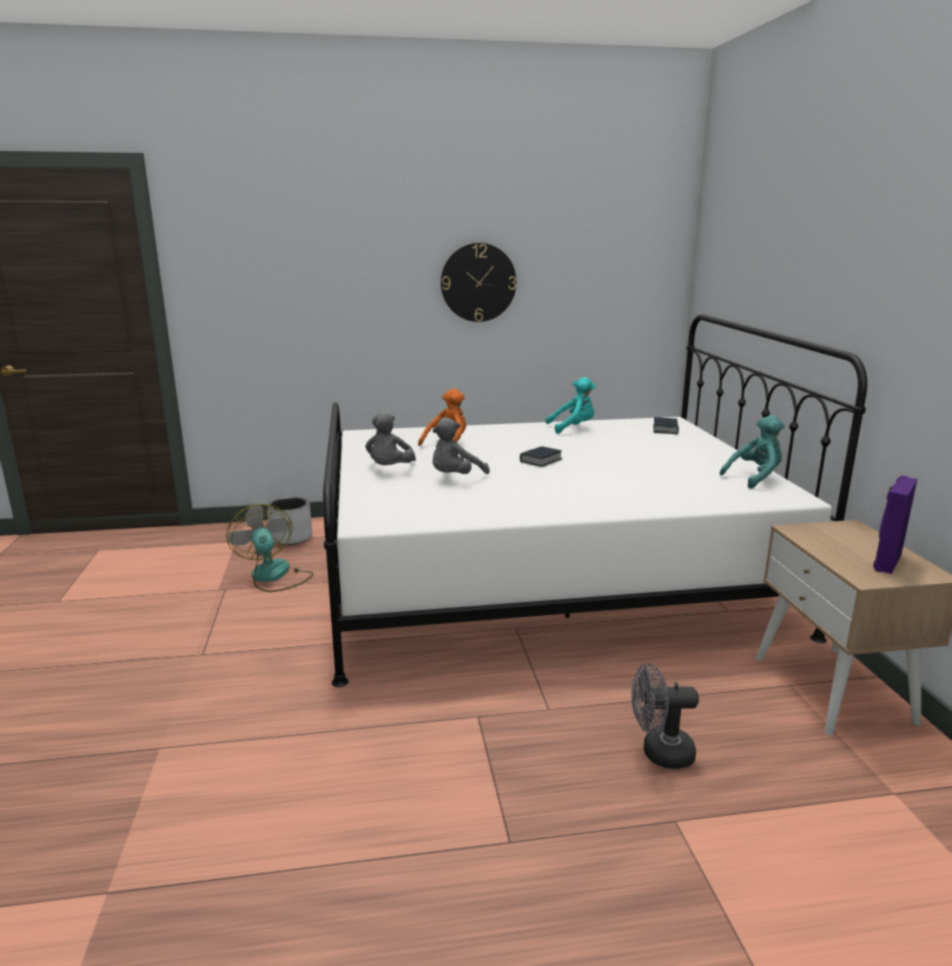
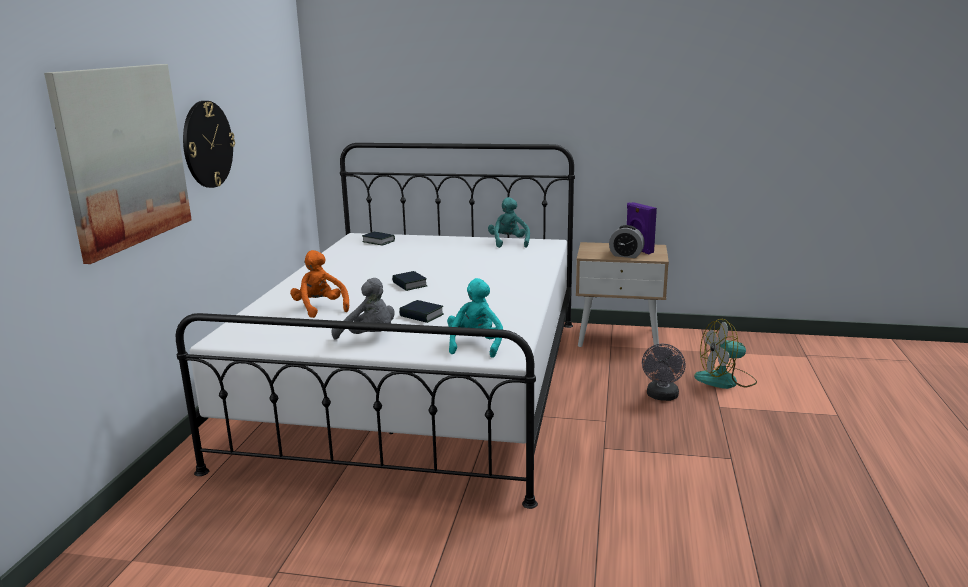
camera: 70 degrees left, 0 degrees up
(274, 576) = (278, 531): fan -> fan (725, 380)
(291, 537) = (175, 512): grey planter -> none
(360, 276) = (123, 157): none -> picture
(455, 477) = (421, 315): grey plush toy -> book
(573, 428) = (334, 263): turquoise plush toy -> turquoise plush toy (475, 345)
(838, 555) = (626, 255): none -> alarm clock

